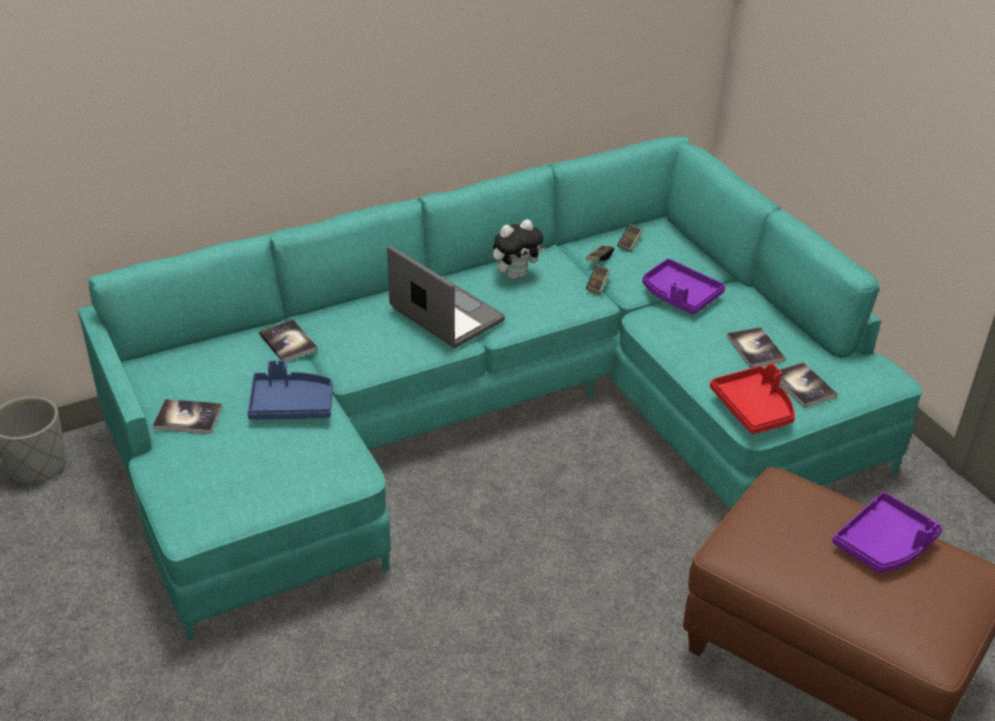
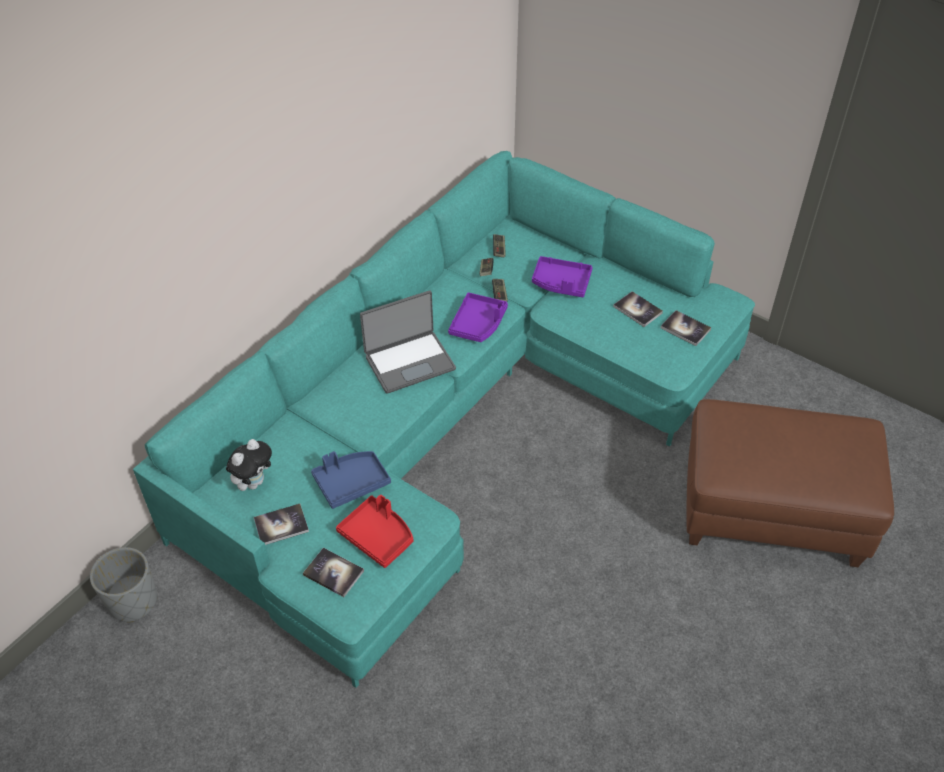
camera: 25 degrees left, 10 degrees up
(288, 342) = (308, 429): book -> book (333, 573)
(445, 316) = (409, 362): laptop -> laptop turned 135 degrees clockwise
(516, 274) = (436, 306): plush toy -> plush toy (254, 482)
(754, 408) = (665, 359): red tray -> red tray (378, 536)
(885, 544) = (804, 432): purple tray -> purple tray (478, 324)

